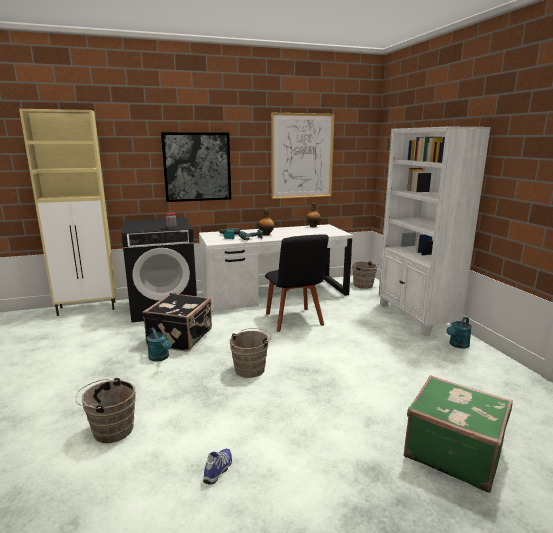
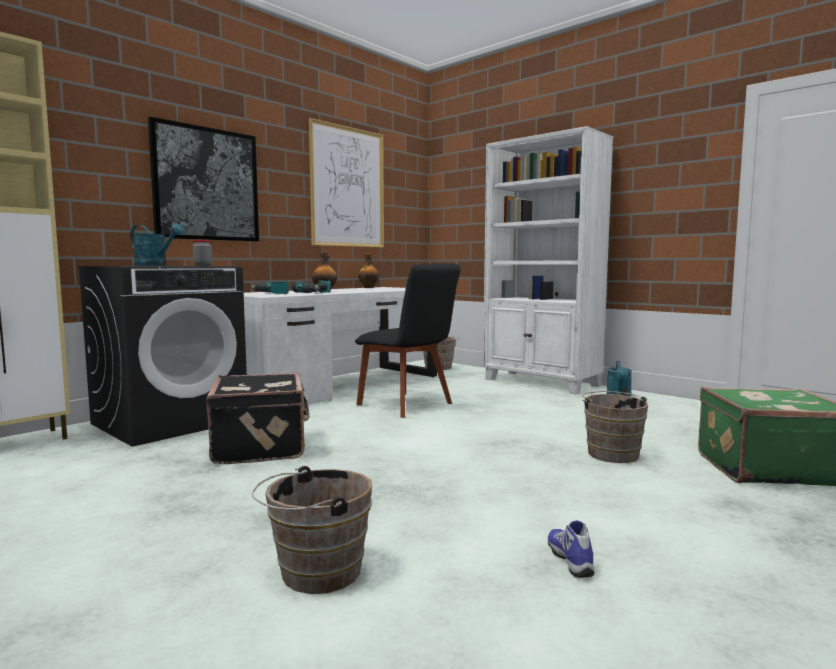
camera: 30 degrees left, 10 degrees down
(160, 358) = (262, 473): turquoise watering can -> turquoise watering can (155, 265)
(251, 368) = (429, 455): brown bucket -> brown bucket (611, 453)

